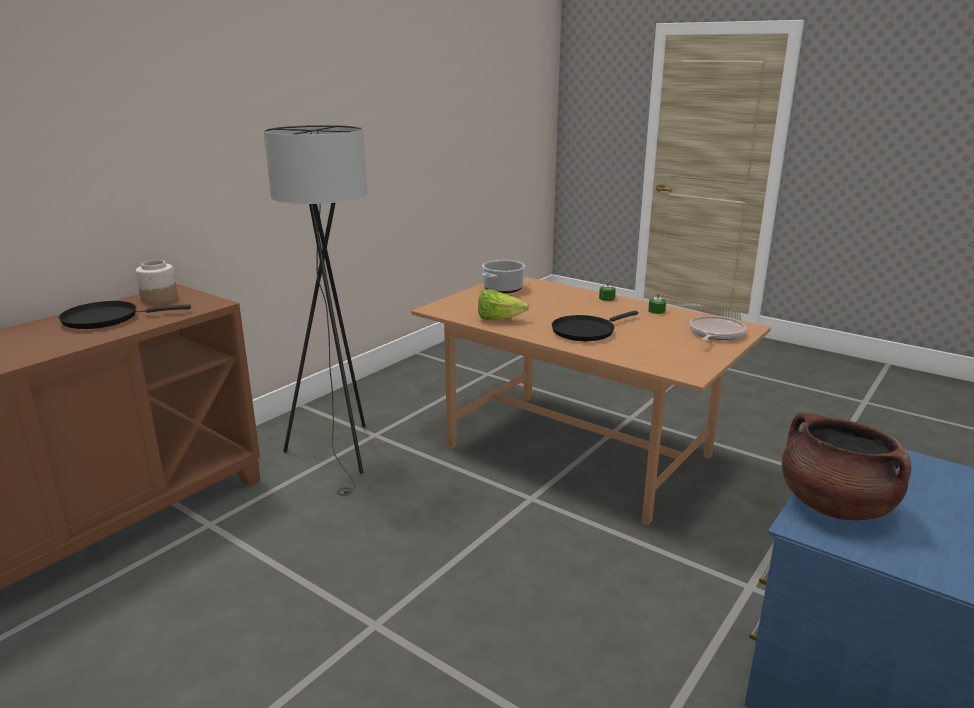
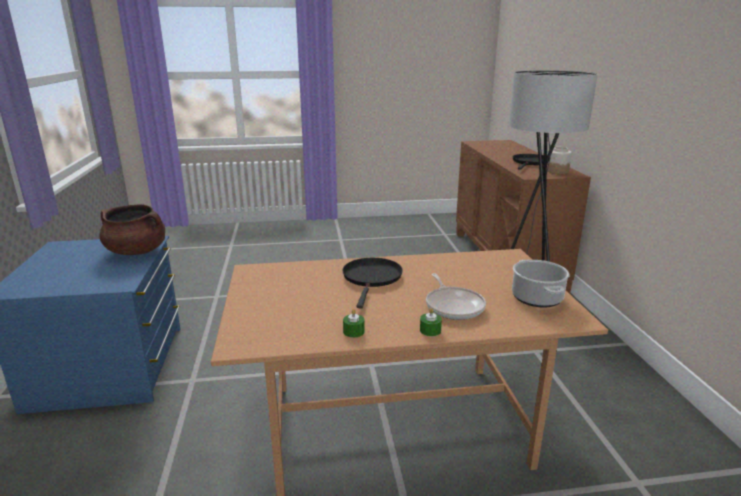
camera: 135 degrees right, 0 degrees up
(498, 319) = (450, 263): lettuce -> none
(715, 333) = (263, 320): frying pan -> frying pan (453, 306)

